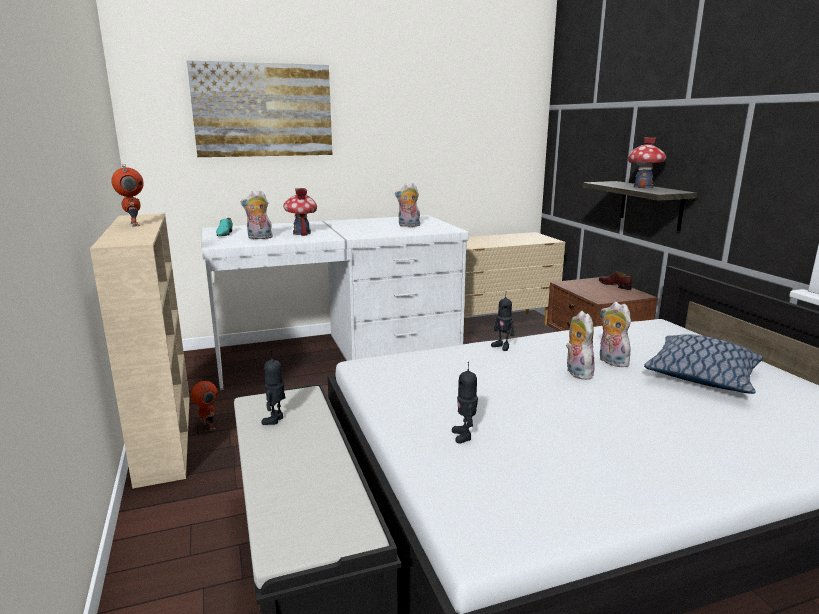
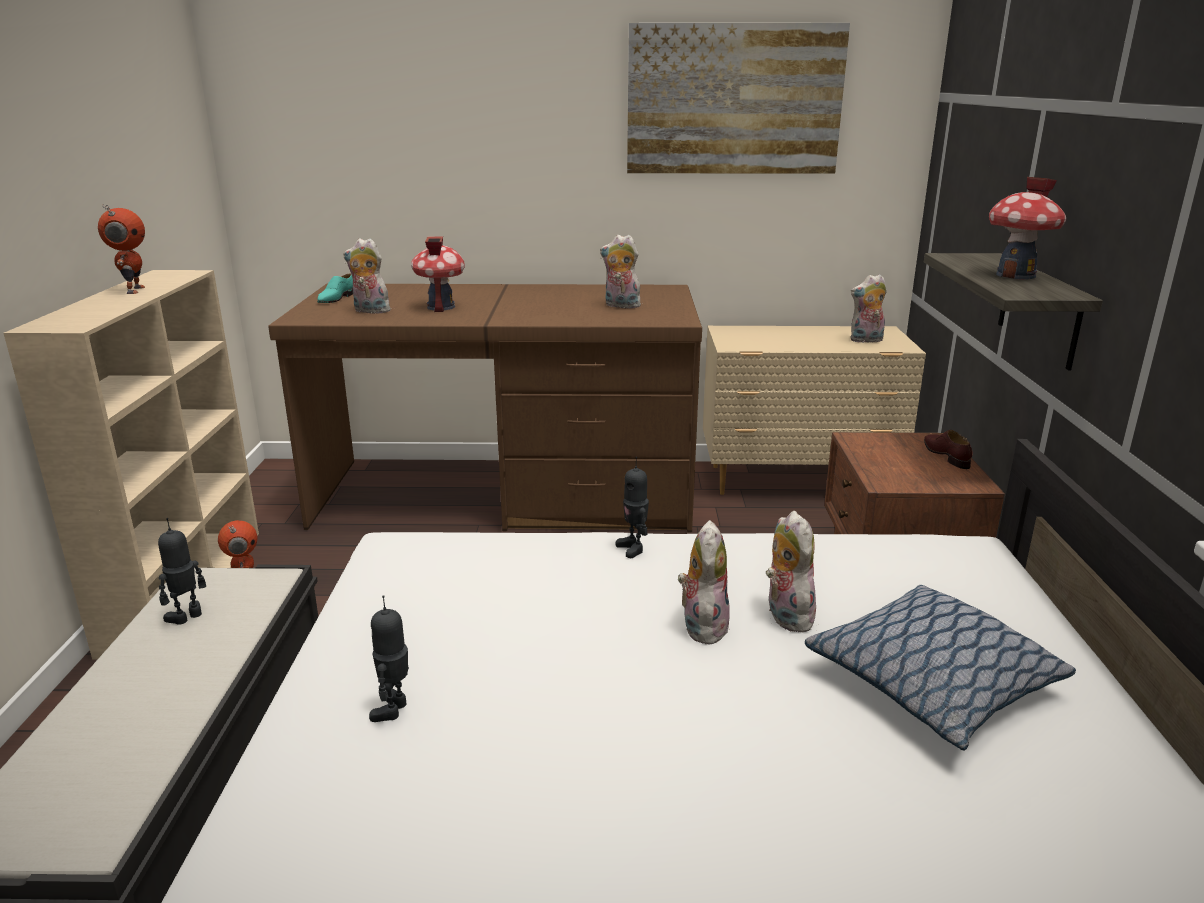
camera: 20 degrees right, 5 degrees up
(263, 110) = (417, 105): picture -> picture (734, 100)
(338, 353) = (506, 496): white desk -> brown desk
(530, 239) = (866, 340): none -> plush toy

